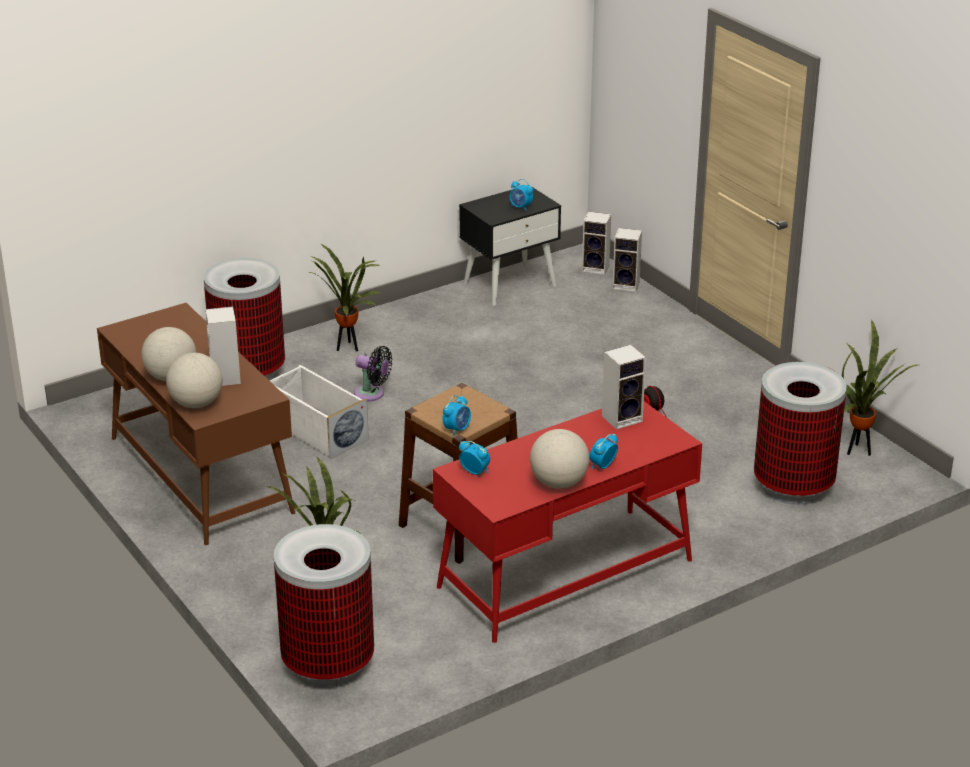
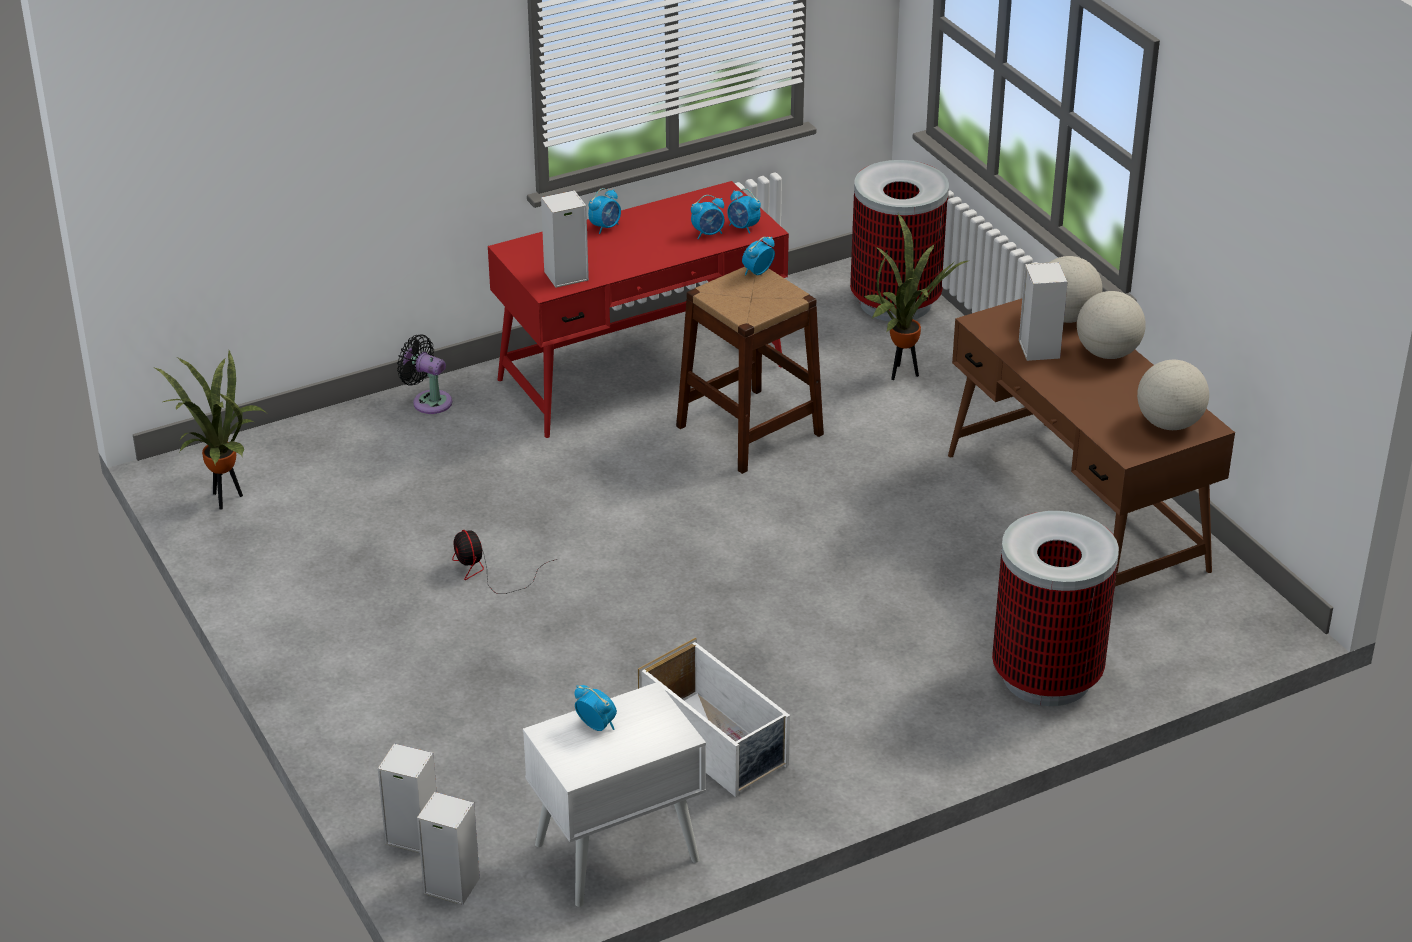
camera: 175 degrees left, 5 degrees up
(316, 430) = (934, 570): white storage box -> white storage box (715, 743)
(348, 348) = (897, 715): potted plant -> none
(372, 394) = (858, 625): black fan -> black fan (428, 401)
(506, 464) = (708, 234): none -> alarm clock
(510, 284) = (616, 852): black nightstand -> white nightstand
(558, 483) = (657, 212): globe -> globe (1169, 423)
(793, 486) = (336, 457): trash can -> none

